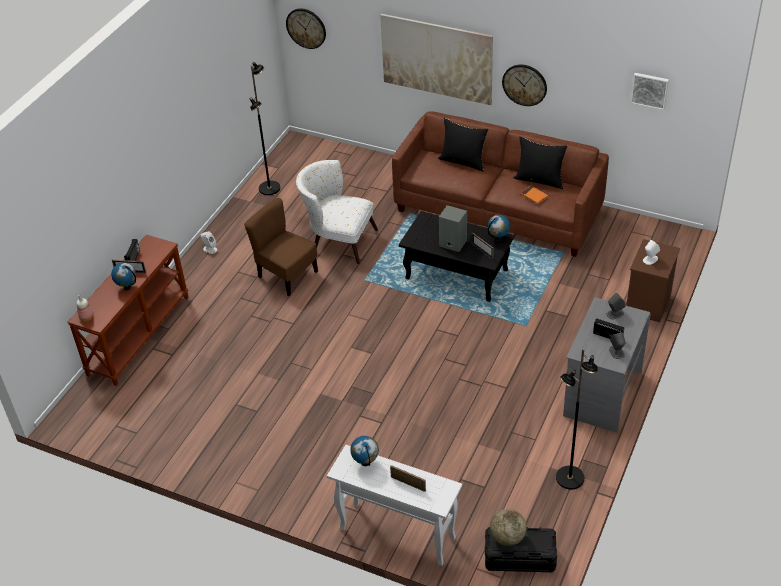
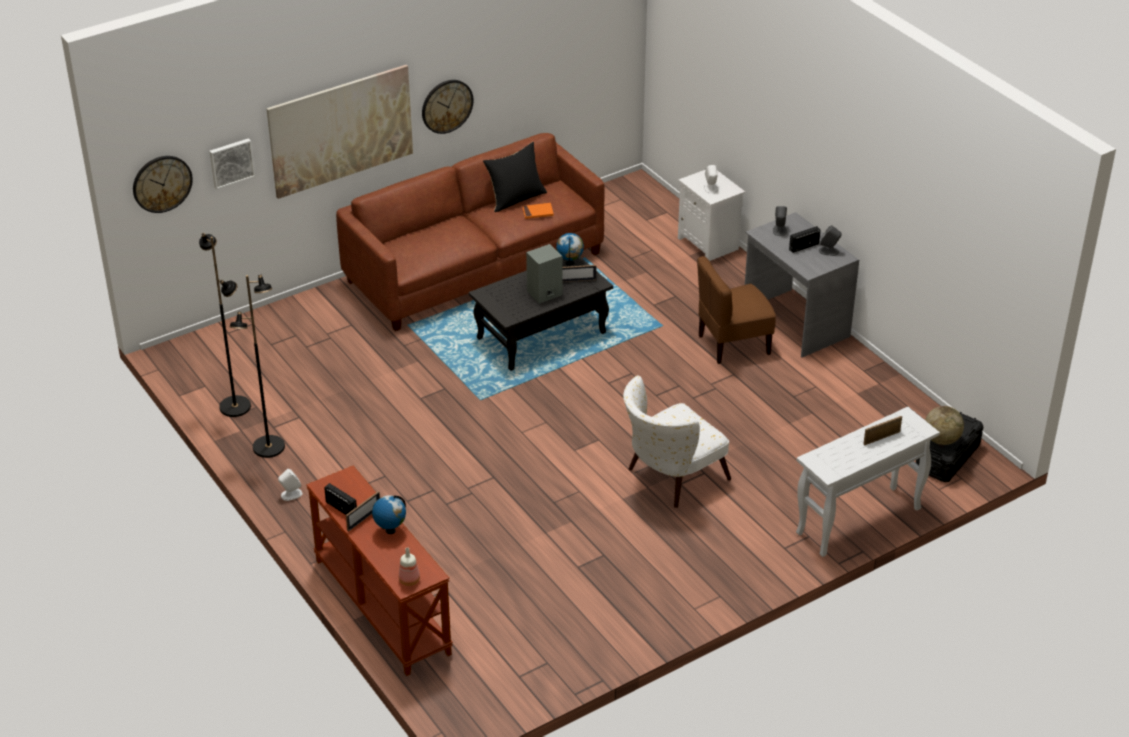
camera: 60 degrees left, 5 degrees down
(287, 275) = (408, 452): brown chair -> brown chair (733, 344)
(337, 240) = (392, 392): white armchair -> white armchair (669, 478)
(365, 463) = (832, 453): globe -> none
(463, 161) = (428, 230): black pillow -> none
(569, 478) = (880, 388): black floor lamp -> black floor lamp (269, 447)
(648, 304) = (709, 244): brown nightstand -> white nightstand
(649, 90) = (576, 39): picture -> picture (231, 162)

